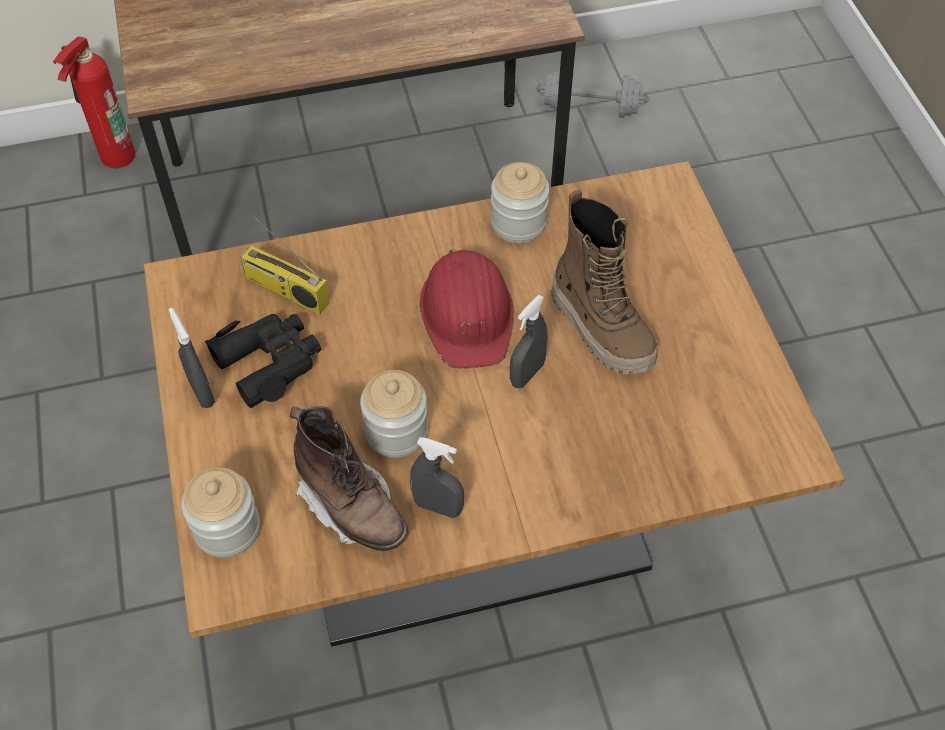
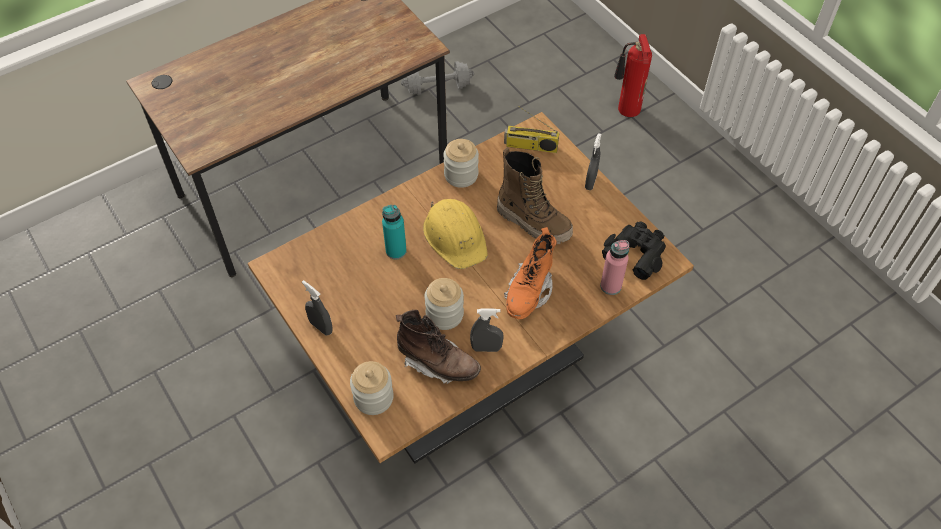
camera: 20 degrees left, 0 degrees up
(113, 157) = (134, 204): fire extinguisher -> fire extinguisher (627, 110)
(269, 362) = (353, 297): black binoculars -> black binoculars (636, 252)
(285, 291) = (342, 254): radio -> radio (530, 146)
(367, 310) = (396, 251): none -> turquoise bottle
(468, 314) = (455, 236): red hard hat -> yellow hard hat
(527, 374) = (503, 260): grey spray bottle -> grey spray bottle (590, 182)
(546, 437) = (529, 292): none -> orange boot
(686, 469) = (610, 286): none -> pink bottle

